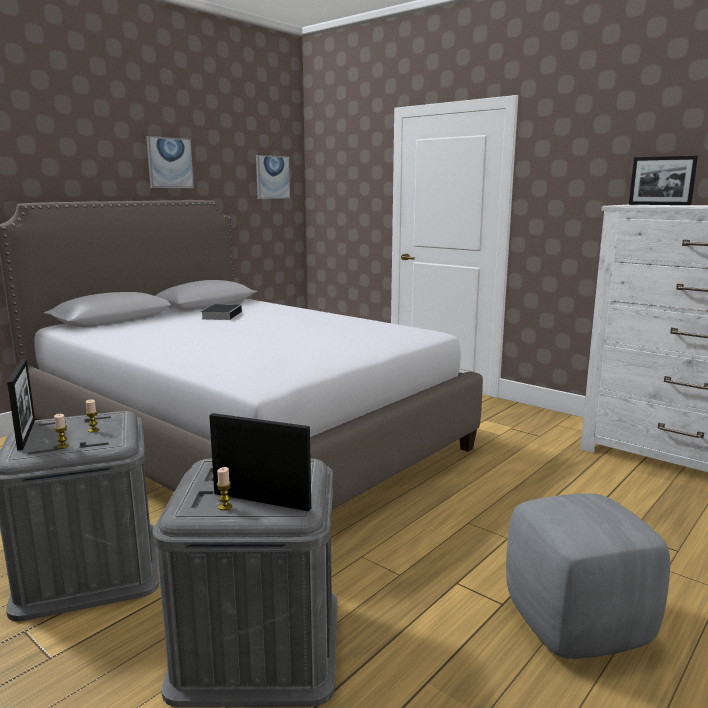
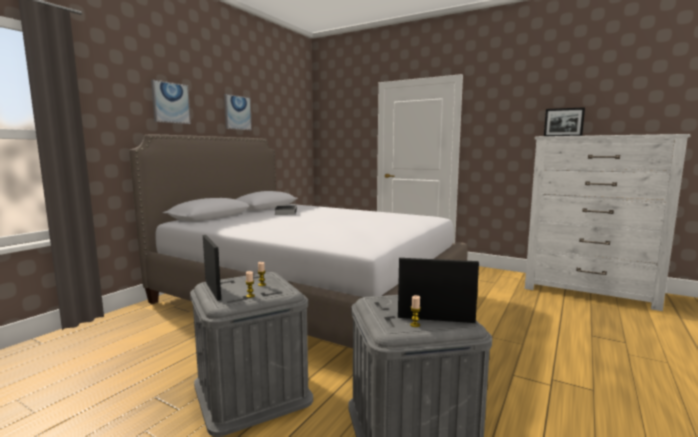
camera: 10 degrees left, 5 degrees down
(272, 177) = (295, 126): picture -> picture (170, 103)
(576, 624) = (604, 392): grey ottoman -> none

